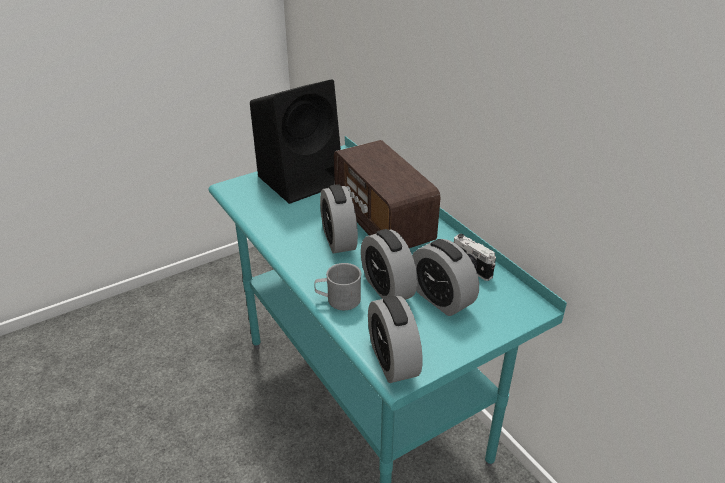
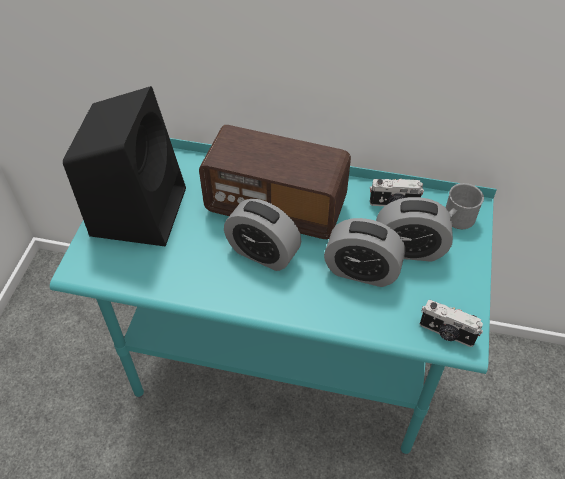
camera: 45 degrees left, 15 degrees up
(338, 299) = (340, 312): grey mug -> grey mug (456, 220)
(393, 361) = (446, 333): alarm clock -> camera

